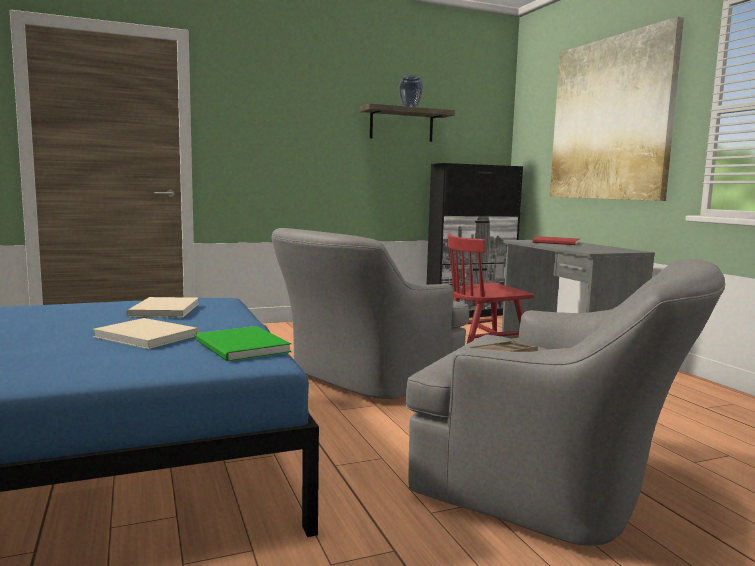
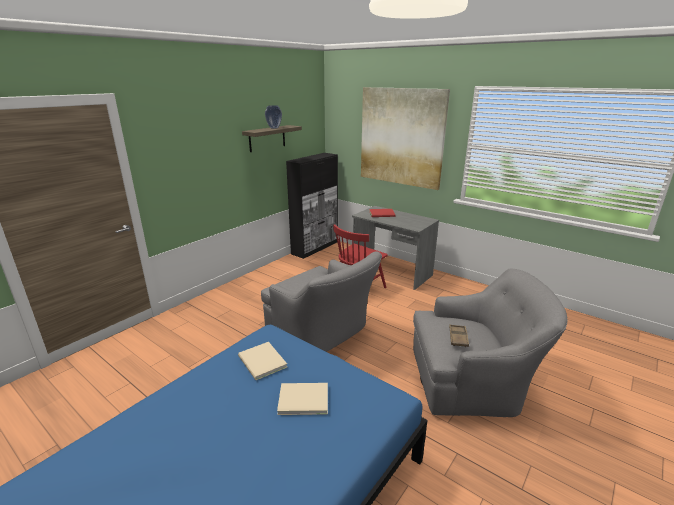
camera: 30 degrees left, 15 degrees up
(241, 347) = (367, 390): green book -> none
(365, 379) = (322, 332): grey armchair -> grey armchair turned 60 degrees counterclockwise

